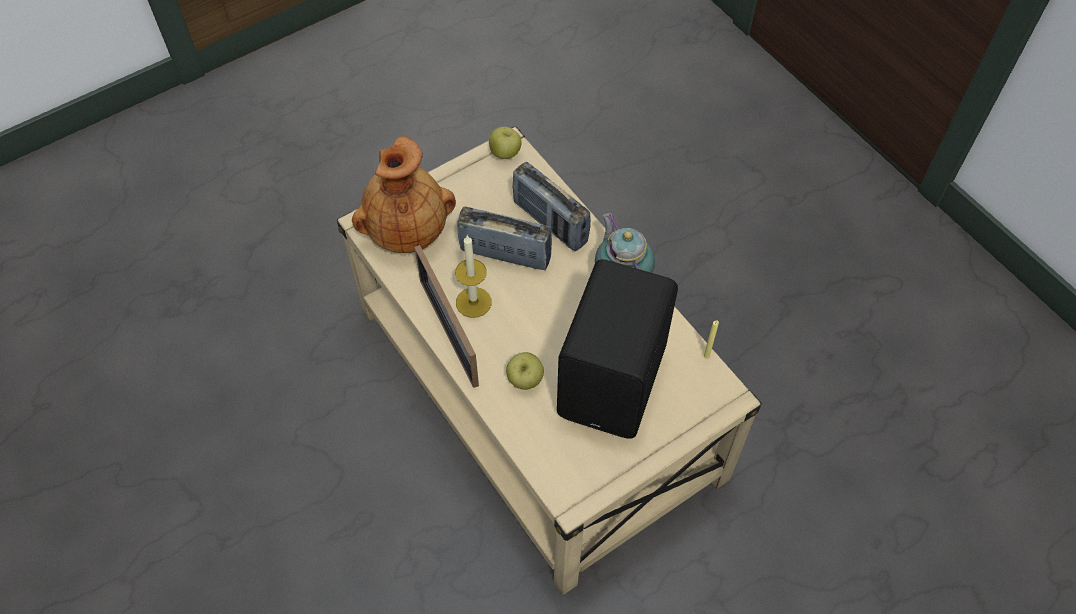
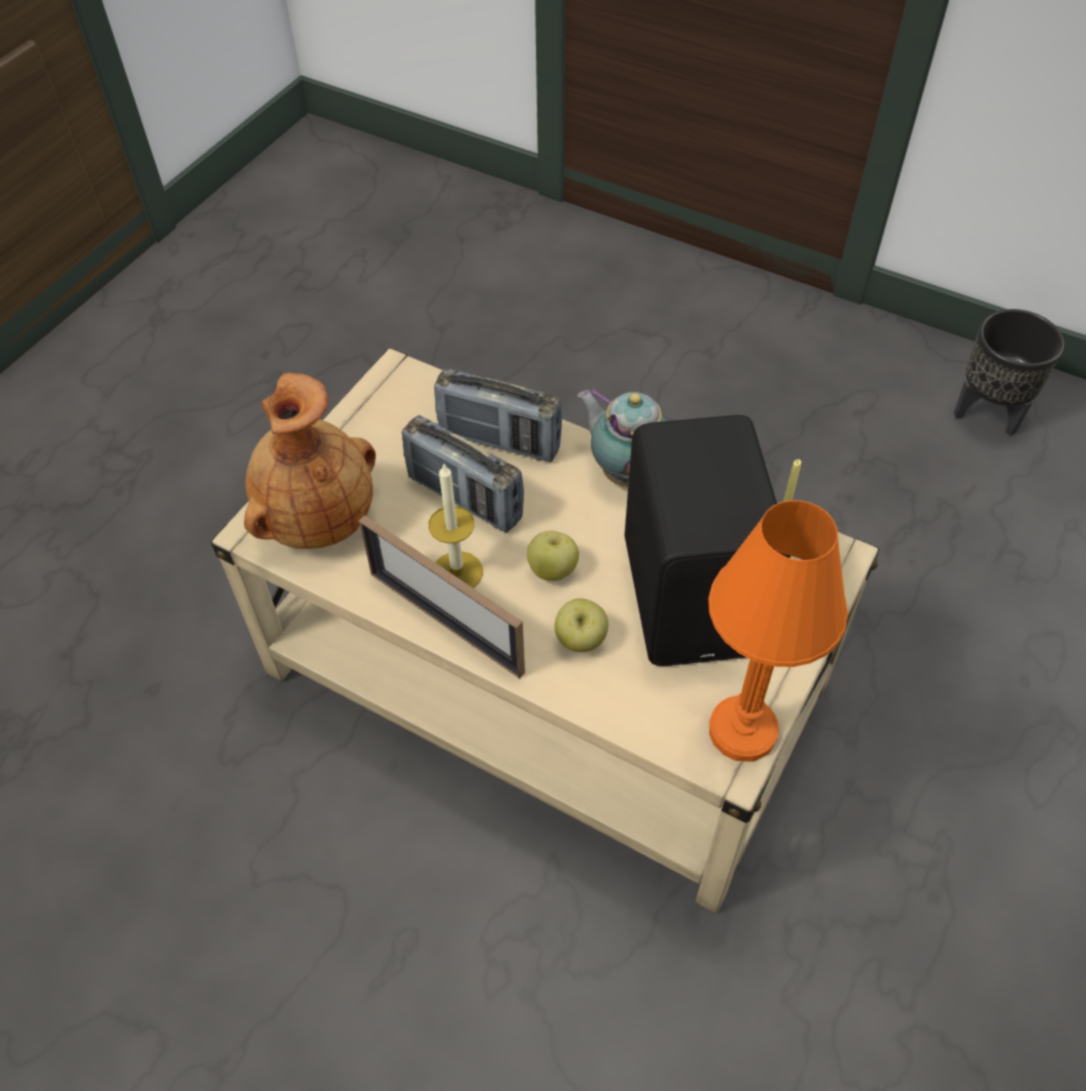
camera: 25 degrees left, 5 degrees down
(505, 153) = (395, 381): apple -> apple (552, 570)
(505, 254) = (465, 498): radio -> radio turned 135 degrees counterclockwise
(591, 482) = (743, 730): none -> orange table lamp
(982, 335) = (988, 415): none -> black planter

